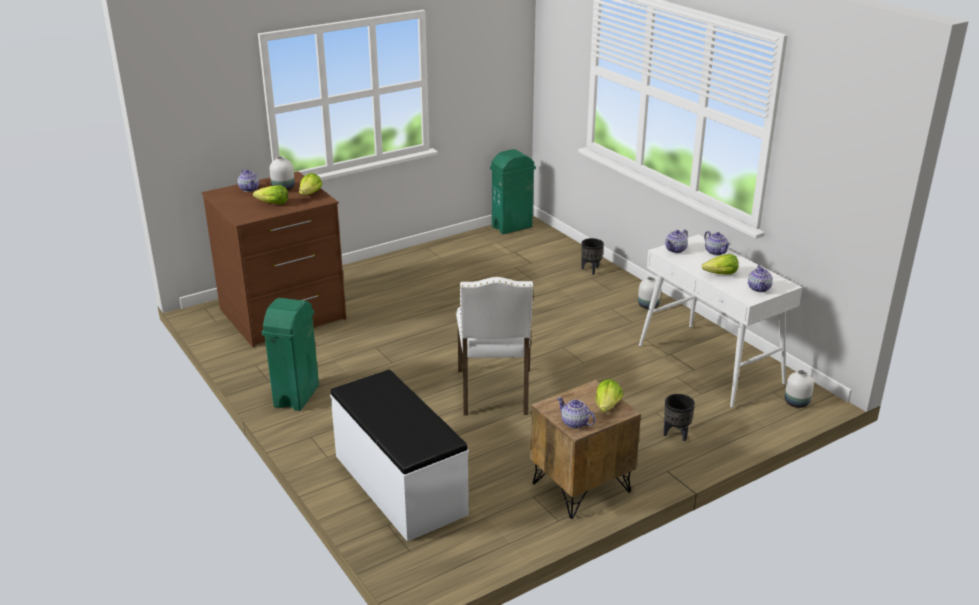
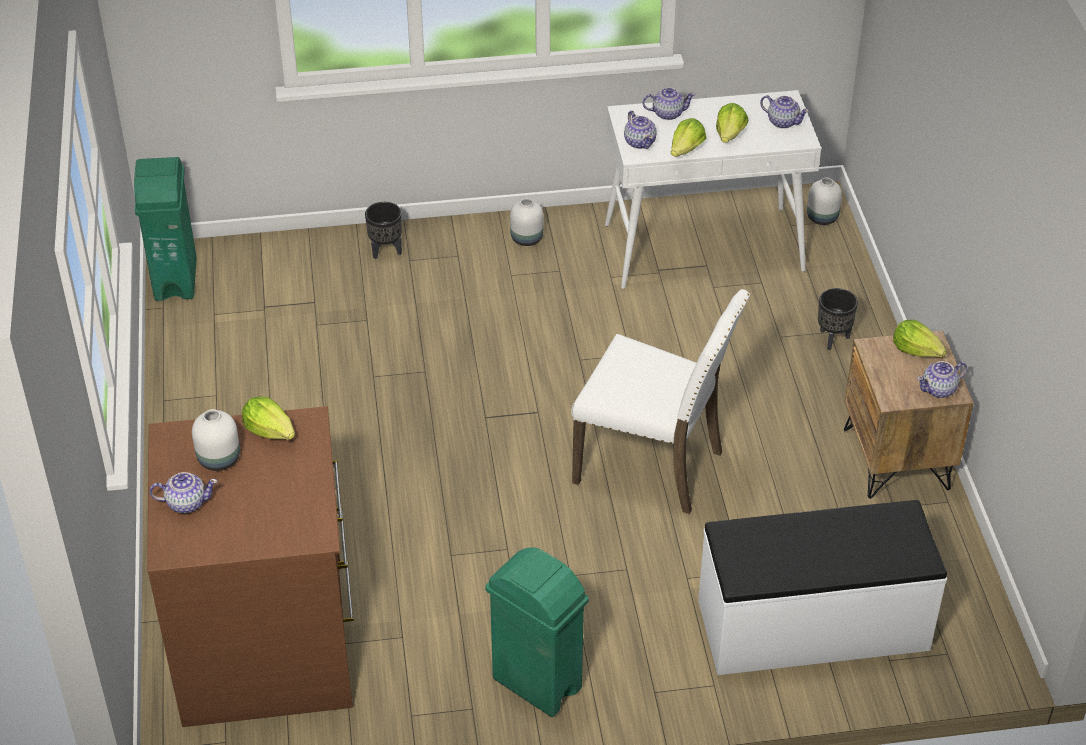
camera: 65 degrees left, 15 degrees up
(273, 203) = (278, 486): lettuce -> lettuce (686, 150)

